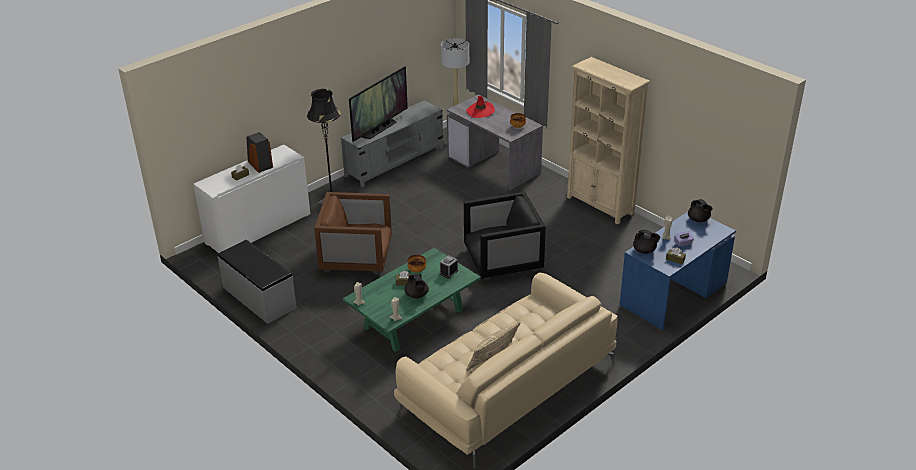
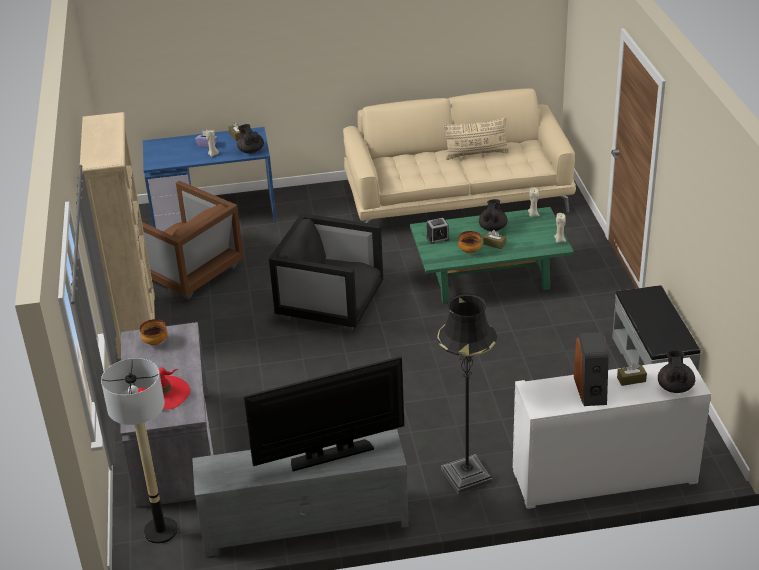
camera: 145 degrees left, 0 degrees up
(357, 257) = (495, 374): brown armchair -> brown armchair (187, 271)
(698, 220) = (157, 158): black teapot -> black teapot (675, 387)

